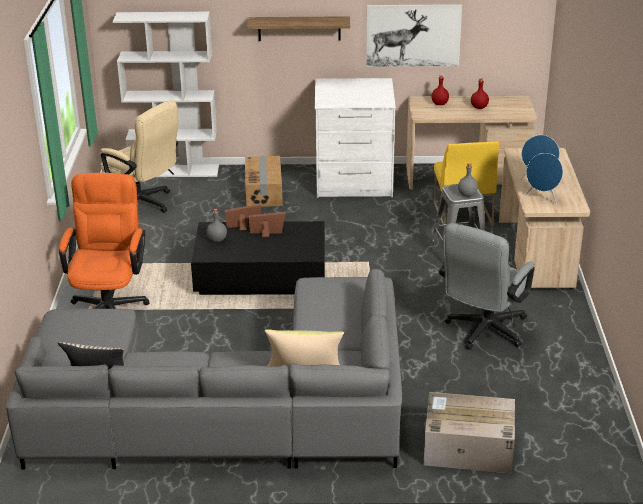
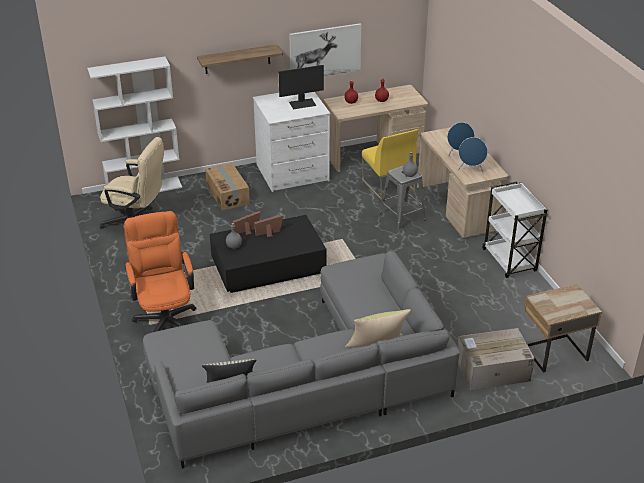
camera: 20 degrees left, 5 degrees up
(369, 93) = (302, 103): none -> monitor
(483, 332) = (454, 278): grey office chair -> none
(565, 446) = (554, 352): none -> beige nightstand
(570, 326) = (510, 261): none -> white cart

